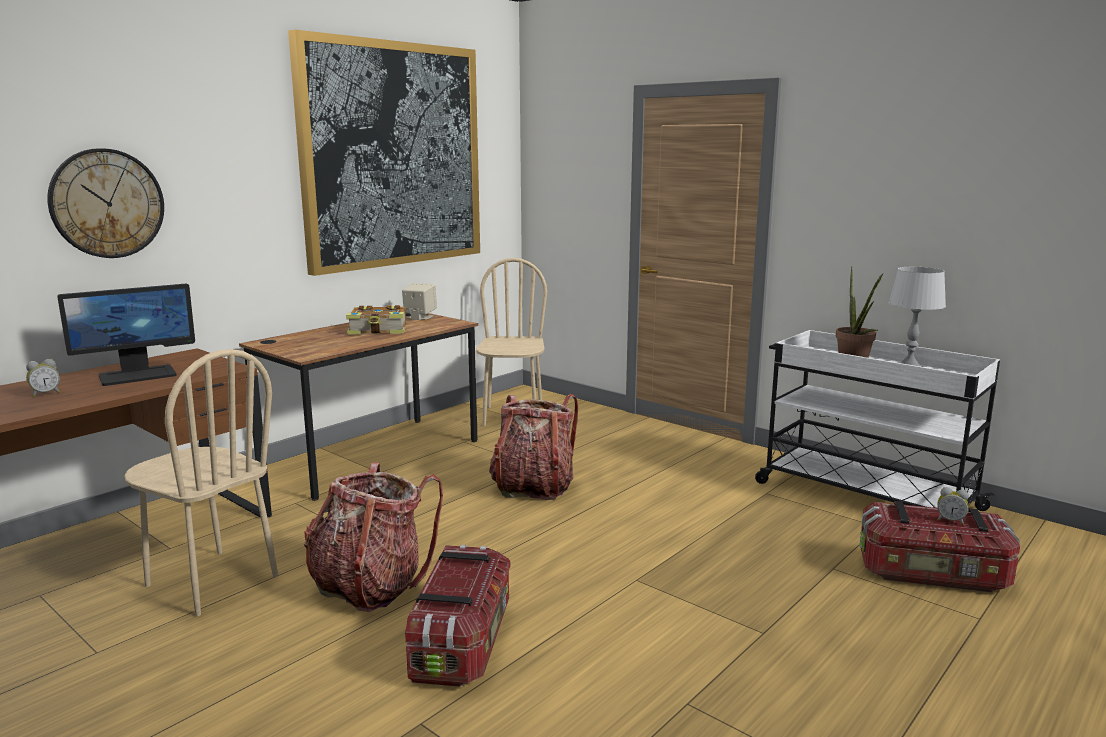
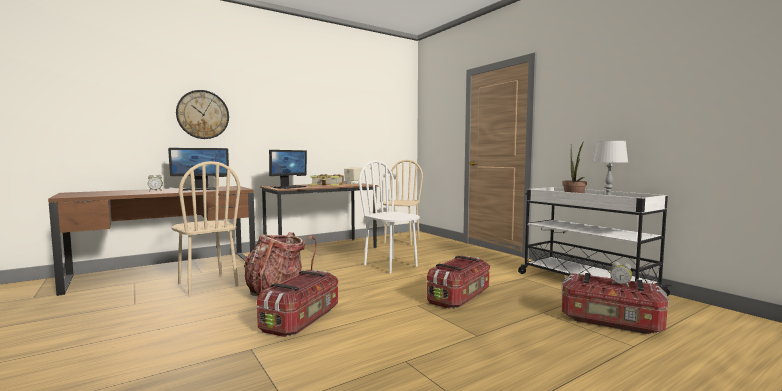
camera: 15 degrees right, 10 degrees down
(313, 347) = (289, 187): none -> monitor
(392, 155) = (346, 107): picture -> none
(533, 486) = (391, 265): backpack -> white chair
(693, 551) = (459, 297): none -> storage box

